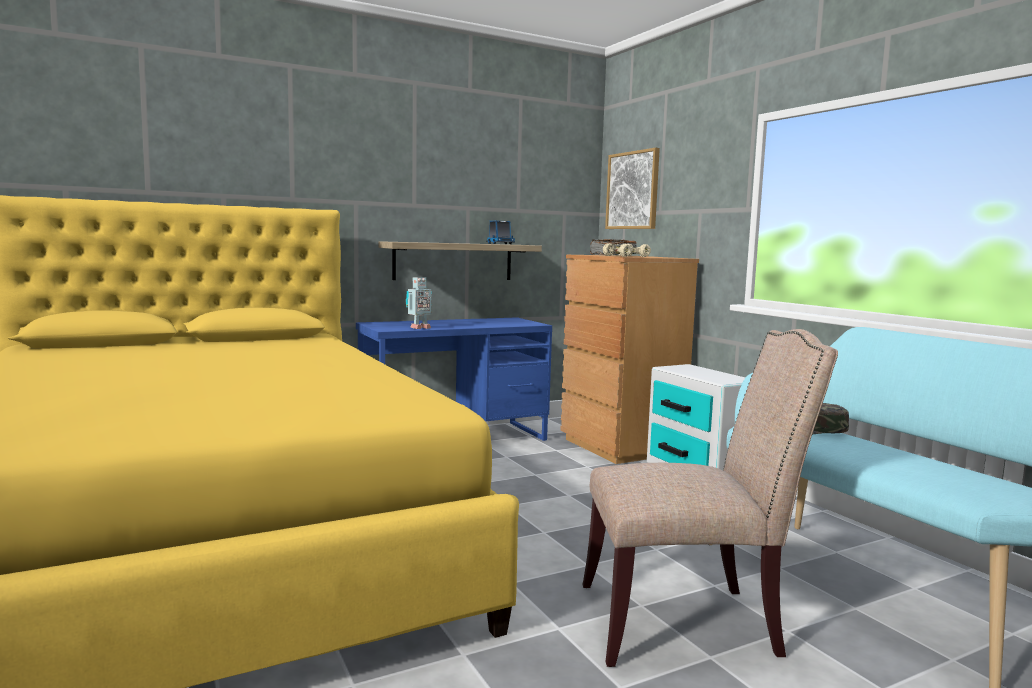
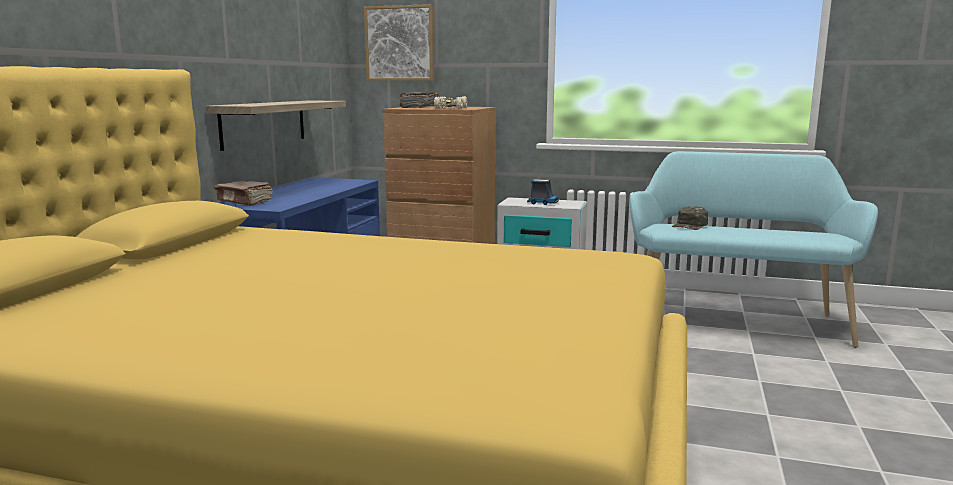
camera: 45 degrees left, 5 degrees up
(390, 324) = (245, 202): none -> brown book
(419, 328) = (295, 201): toy robot -> none
(500, 244) = (307, 101): toy truck -> toy truck (542, 203)
(686, 621) = (716, 369): beige chair -> none

